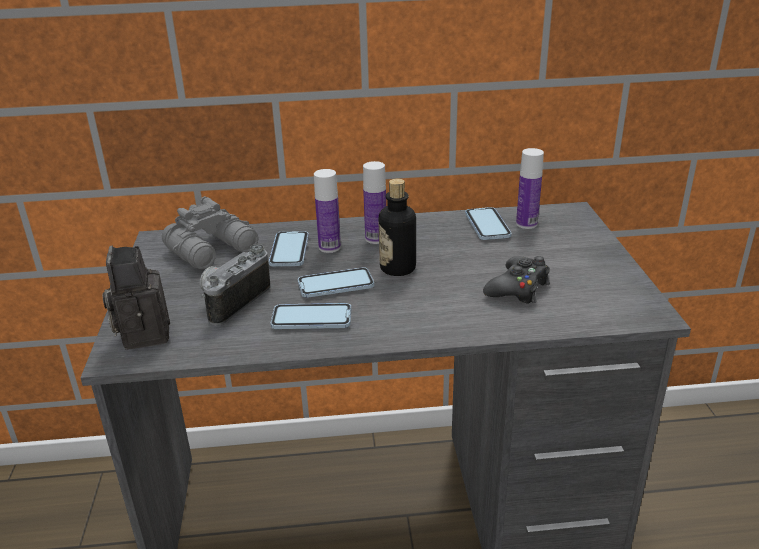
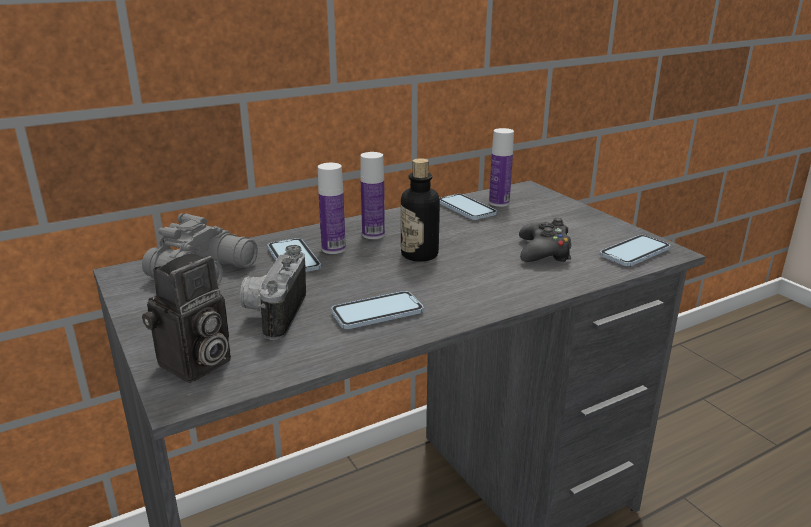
camera: 25 degrees left, 5 degrees down
(143, 333) = (195, 366): camera -> camera turned 105 degrees counterclockwise
(336, 285) = (372, 279): phone -> phone (634, 253)

